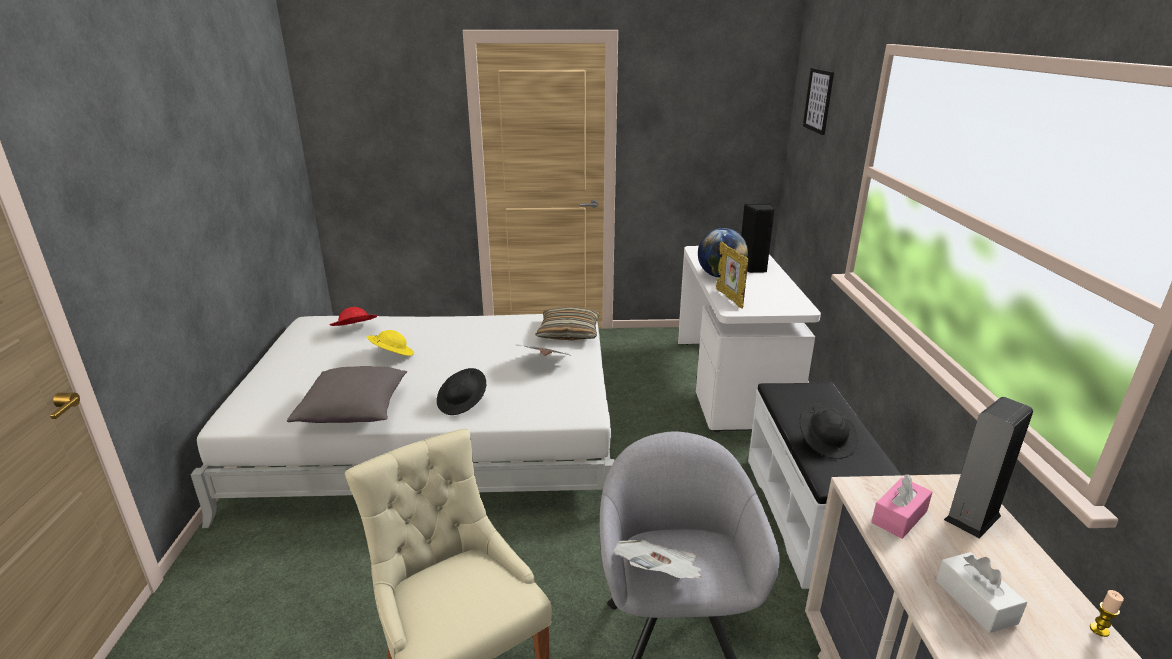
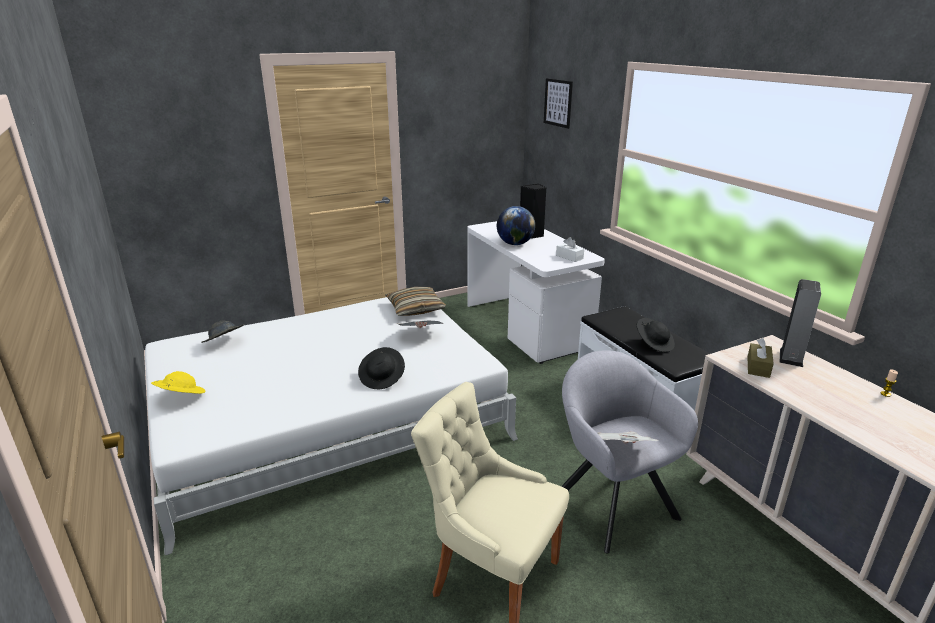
camera: 25 degrees left, 0 degrees up
(354, 412) = (294, 407): grey pillow -> none
(355, 330) = (224, 343): red hat -> grey hat
(391, 355) = (281, 356): yellow hat -> yellow hat (180, 397)
(729, 299) = (537, 259): picture frame -> none
(899, 517) = (758, 367): pink tissue box -> brown tissue box
(975, 601) = (828, 398): white tissue box -> white tissue box (569, 257)

